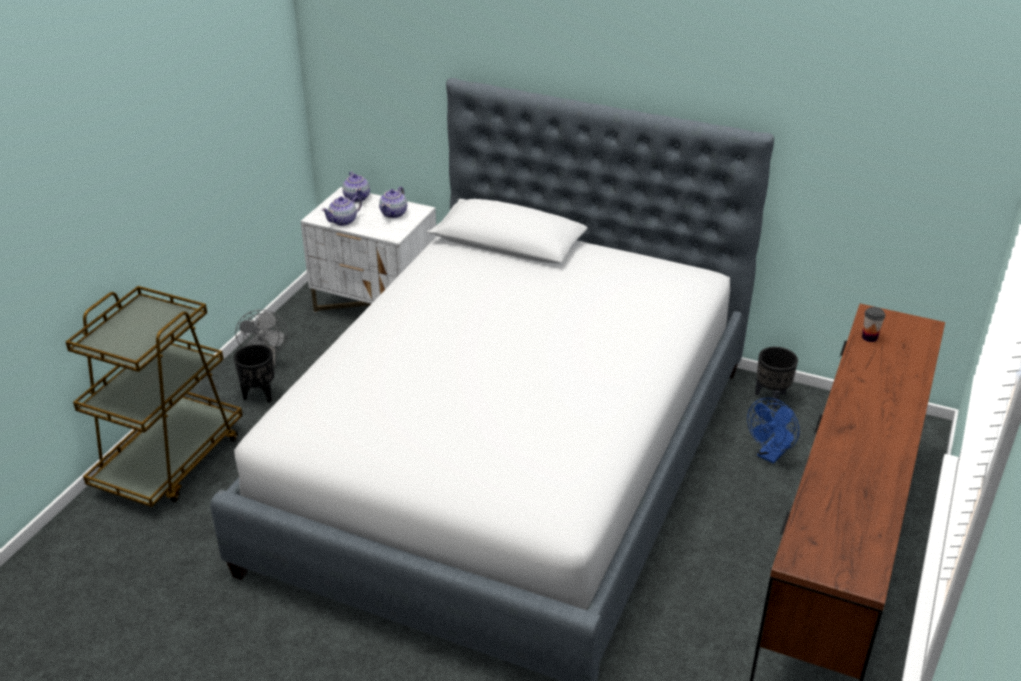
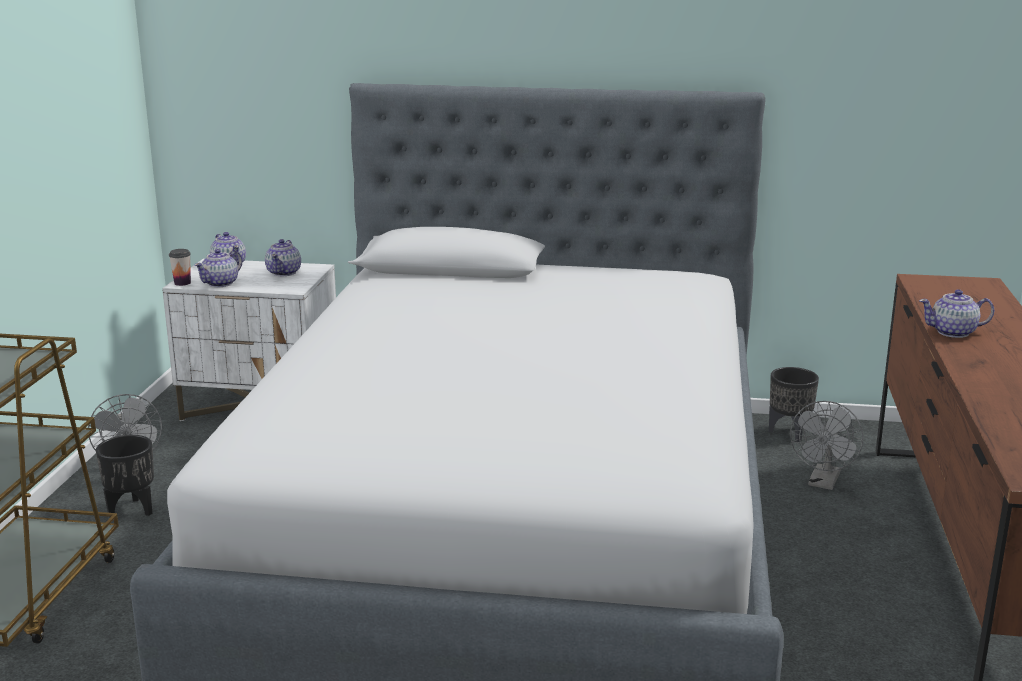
camera: 15 degrees left, 15 degrees down
(770, 455) = (823, 483): blue fan -> grey fan
(853, 388) = (953, 332): none -> teapot
(869, 337) = (933, 295): cup -> cup (182, 283)

